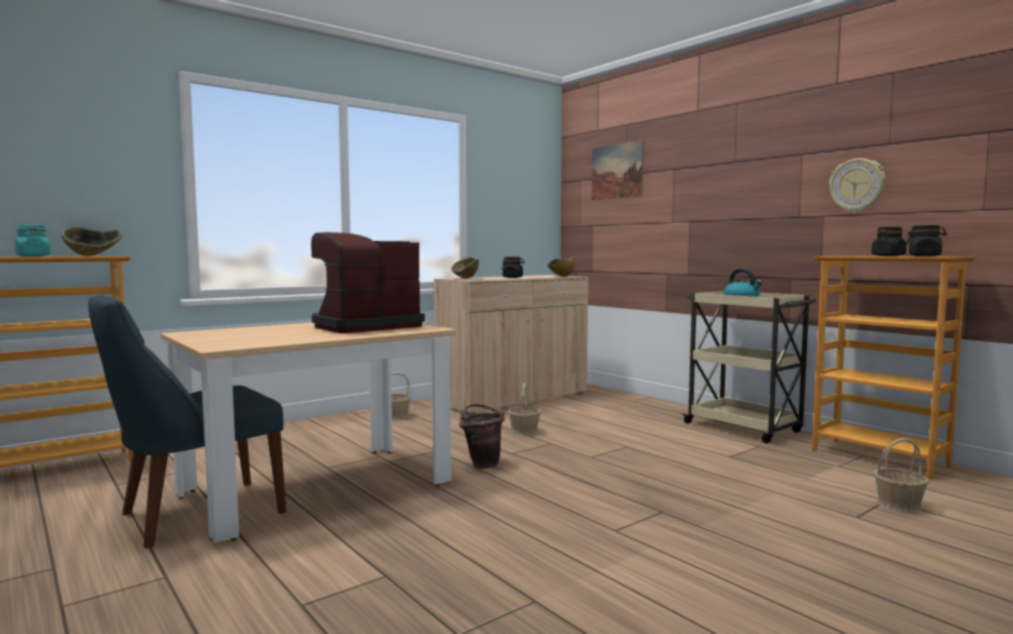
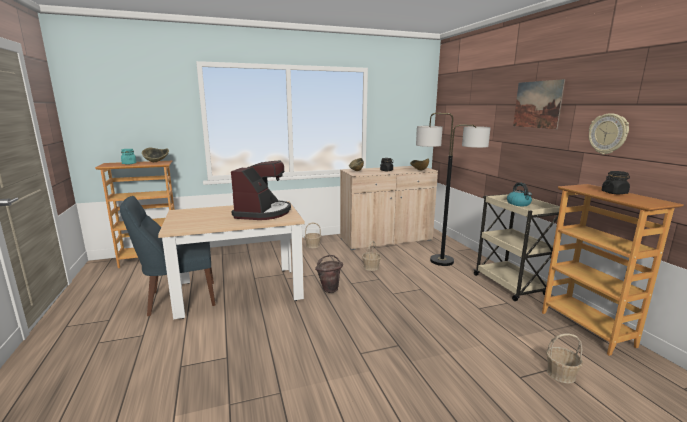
camera: 20 degrees right, 10 degrees up
(364, 326) = (263, 213): coffee machine -> coffee machine turned 120 degrees clockwise
(617, 171) = (465, 101): picture -> picture (537, 104)
(624, 413) = (442, 261): none -> floor lamp
(924, 256) = (635, 200): black jar -> none

